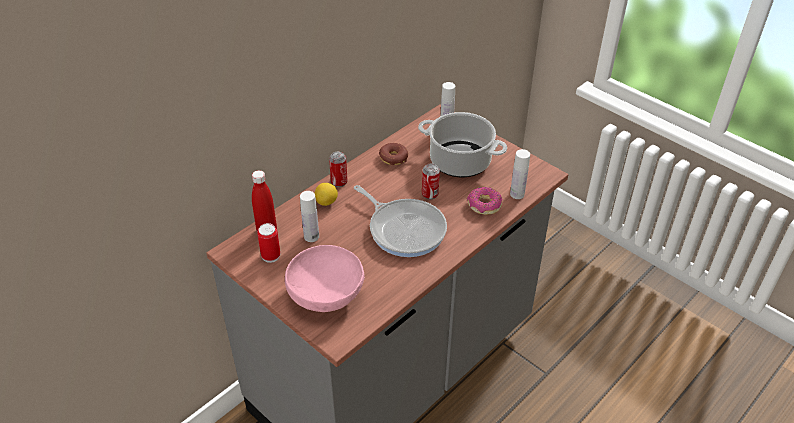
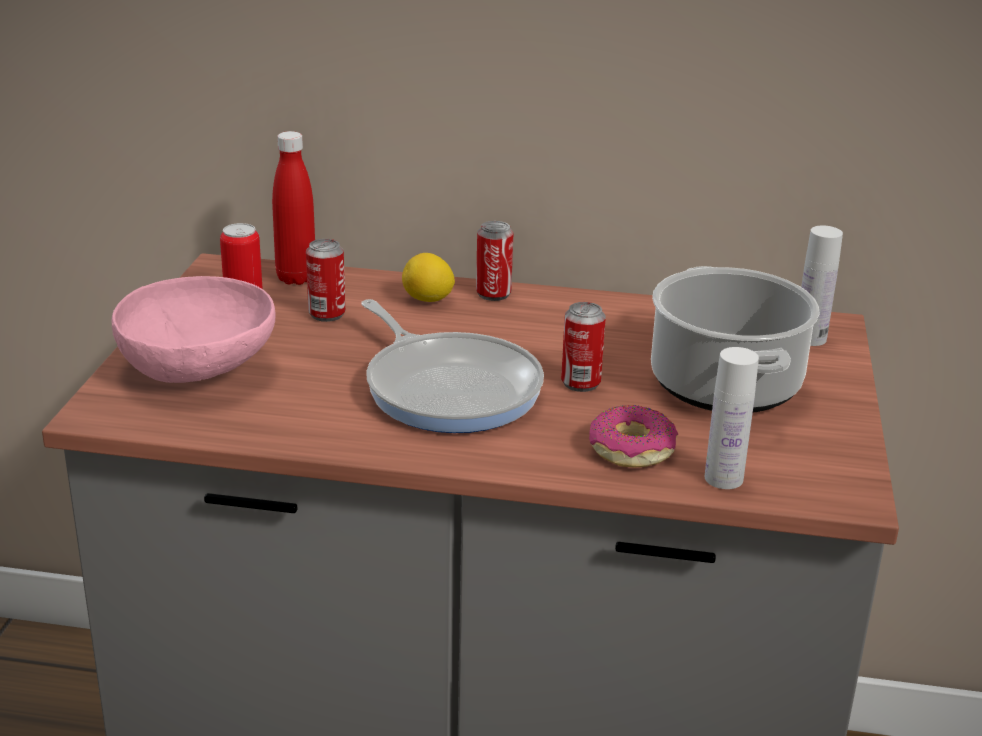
camera: 55 degrees right, 15 degrees down
(311, 236) = (327, 314): white bottle -> can
(393, 158) = (630, 319): donut -> none
(404, 229) = (449, 388): frying pan -> frying pan turned 45 degrees counterclockwise

